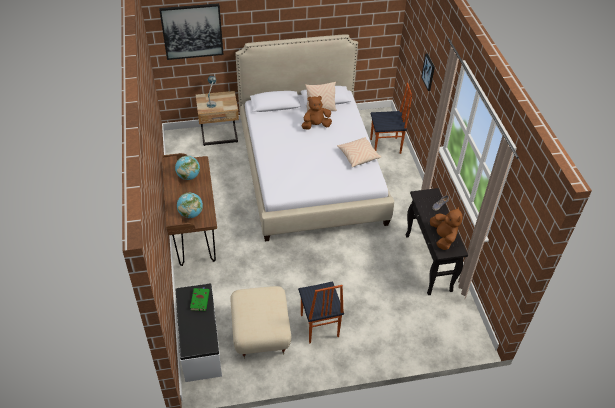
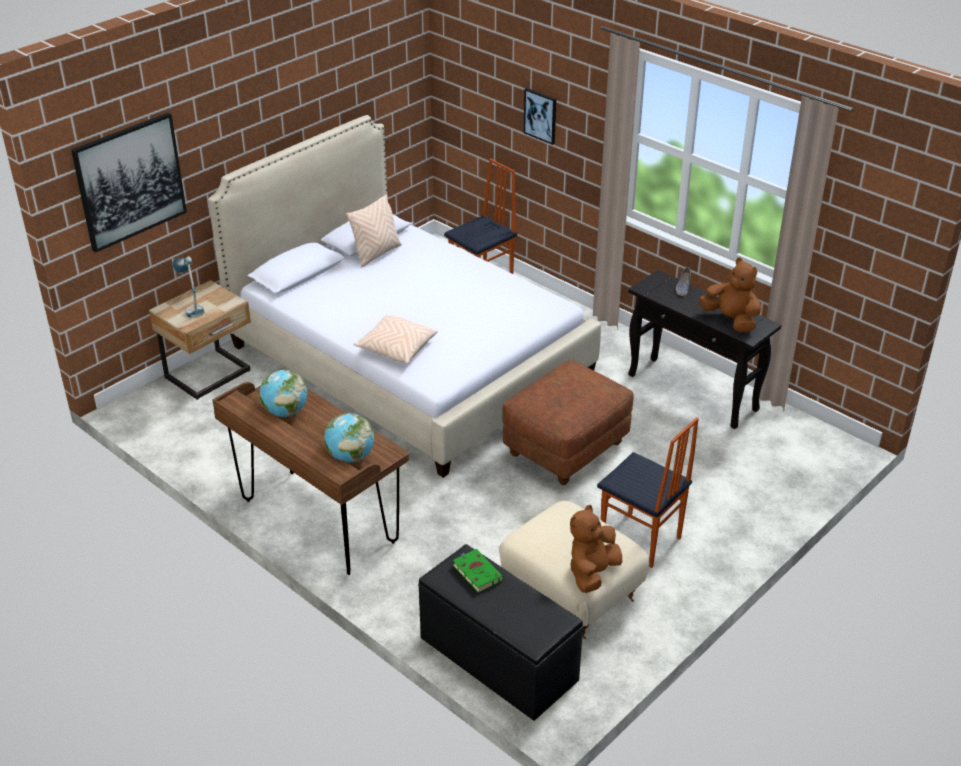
camera: 35 degrees left, 10 degrees down
(199, 343) = (497, 659): white bench -> black bench
(316, 125) = (392, 275): brown plush toy -> brown plush toy (592, 573)
(334, 258) = (566, 448): none -> brown ottoman
(358, 156) = (498, 286): beige pillow -> beige pillow (396, 348)

